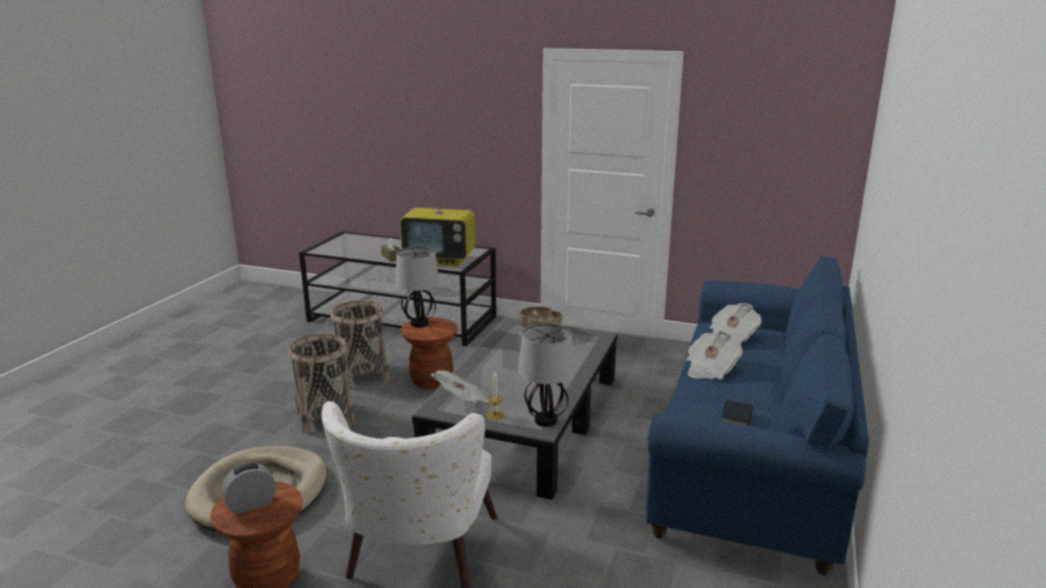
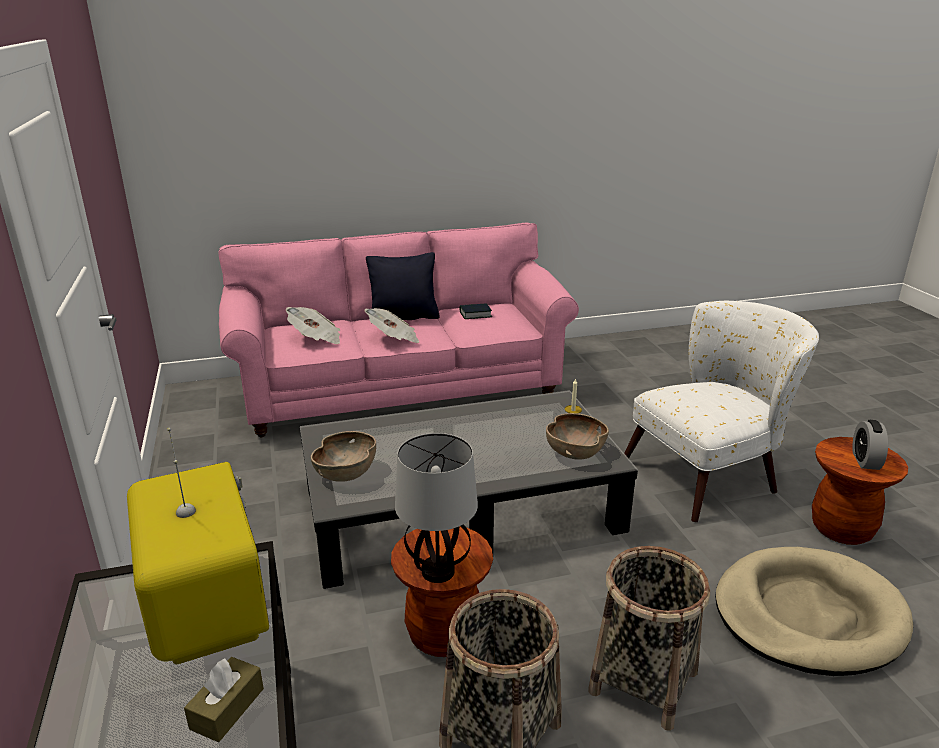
camera: 125 degrees left, 5 degrees up
(251, 504) = (865, 461): alarm clock -> alarm clock turned 75 degrees clockwise
(462, 401) = (575, 452): newspaper -> brown bowl
(545, 420) = (546, 402): table lamp -> none
(751, 457) = (400, 389): blue sofa -> pink sofa
(766, 388) = (404, 317): none -> black pillow

